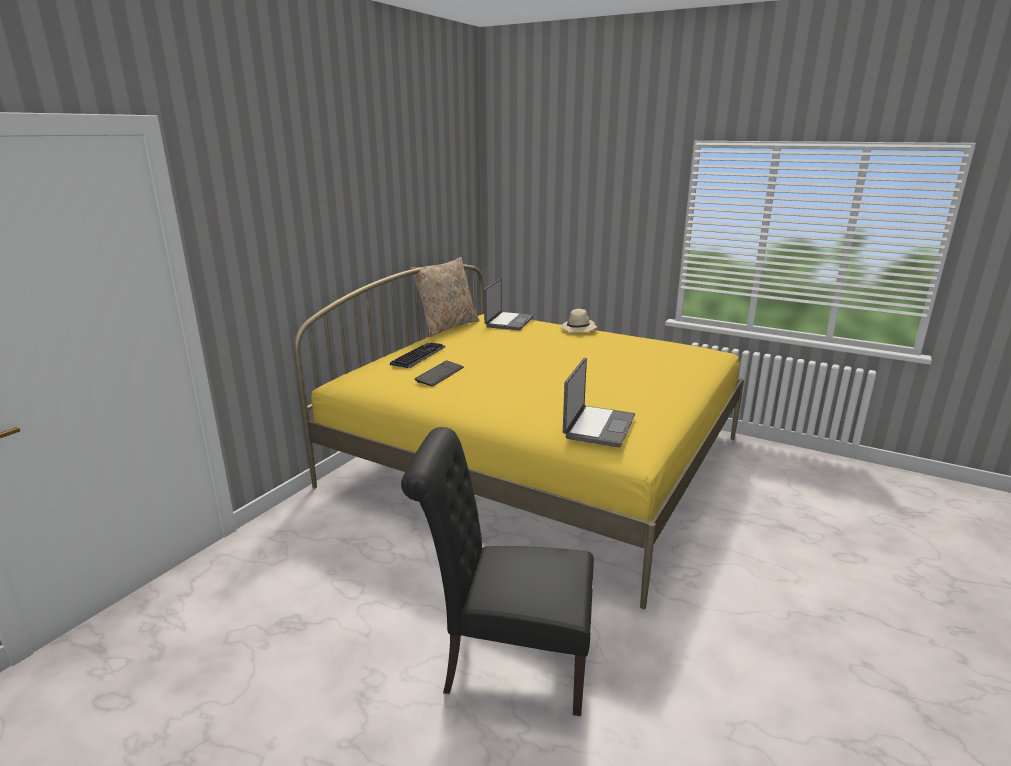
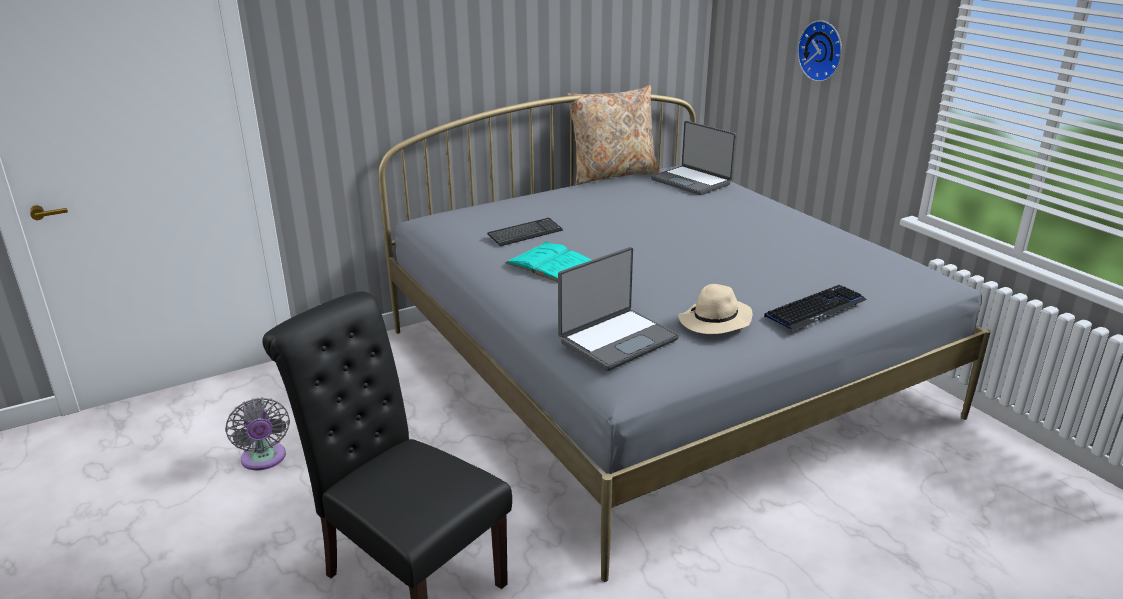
camera: 30 degrees right, 5 degrees up
(291, 624) = (264, 460): none -> grey fan
(419, 356) = (532, 206): keyboard -> keyboard (816, 309)
(486, 390) = (550, 263): none -> turquoise book
(508, 322) = (692, 181): laptop -> laptop turned 90 degrees clockwise
(538, 461) = (656, 371): yellow bed -> grey bed
(578, 329) = (771, 207): beige hat -> beige hat (715, 322)
(585, 219) = (822, 50): none -> wall clock

